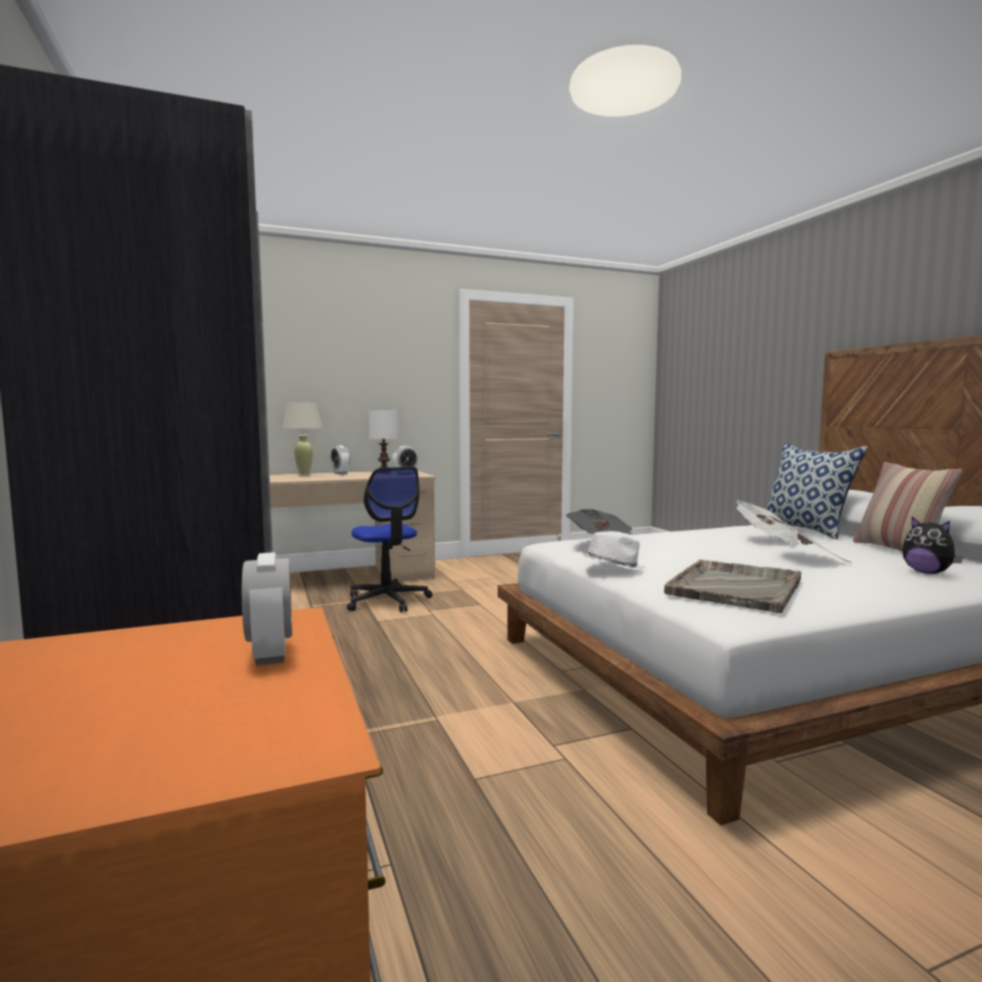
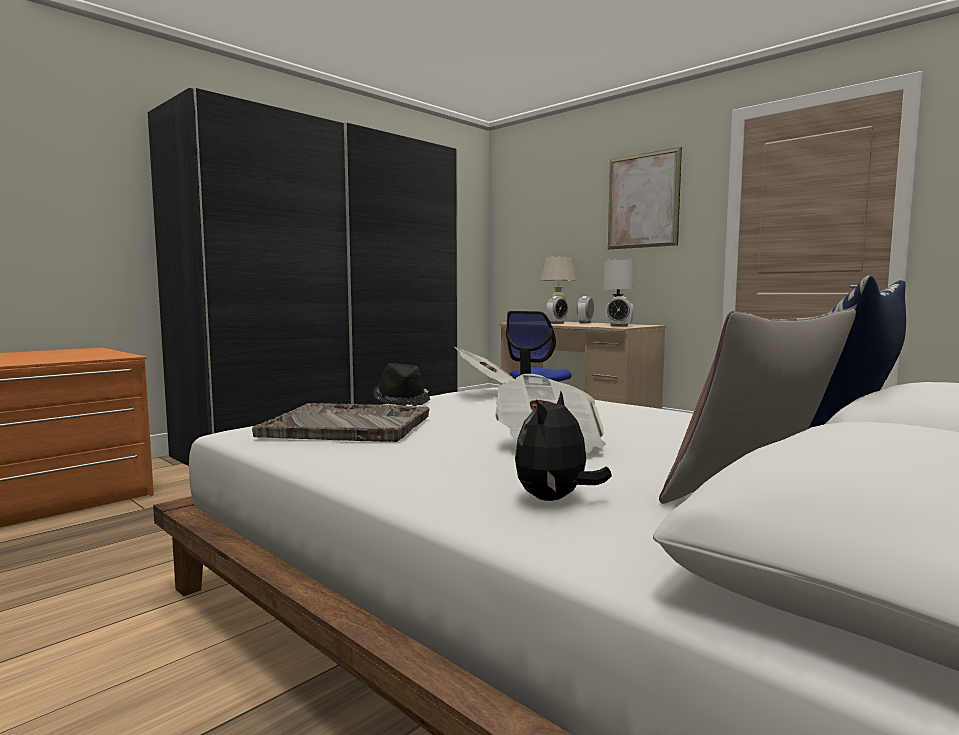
camera: 65 degrees right, 0 degrees up
(270, 654) = (66, 358): alarm clock -> alarm clock (556, 323)
(381, 352) = (643, 201): none -> picture
(612, 567) = (402, 401): white hat -> black hat
(768, 540) = (661, 432): newspaper -> none

